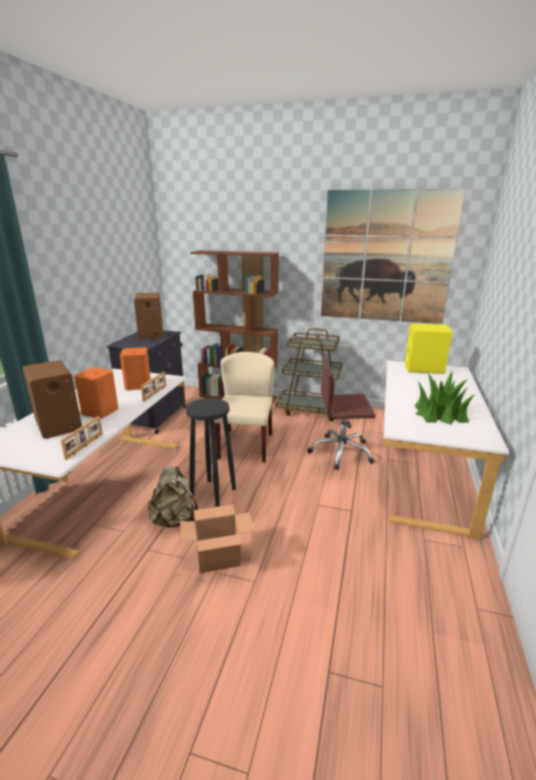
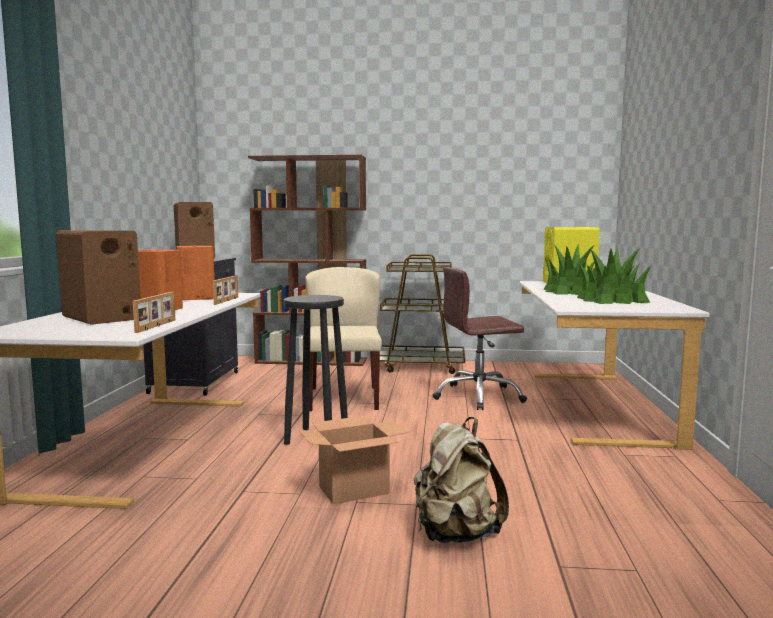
camera: 10 degrees left, 15 degrees down
(174, 520) = (271, 464): beige backpack -> beige backpack (455, 535)
(386, 258) = (502, 160): picture -> none
(416, 390) = (571, 291): none -> potted plant

